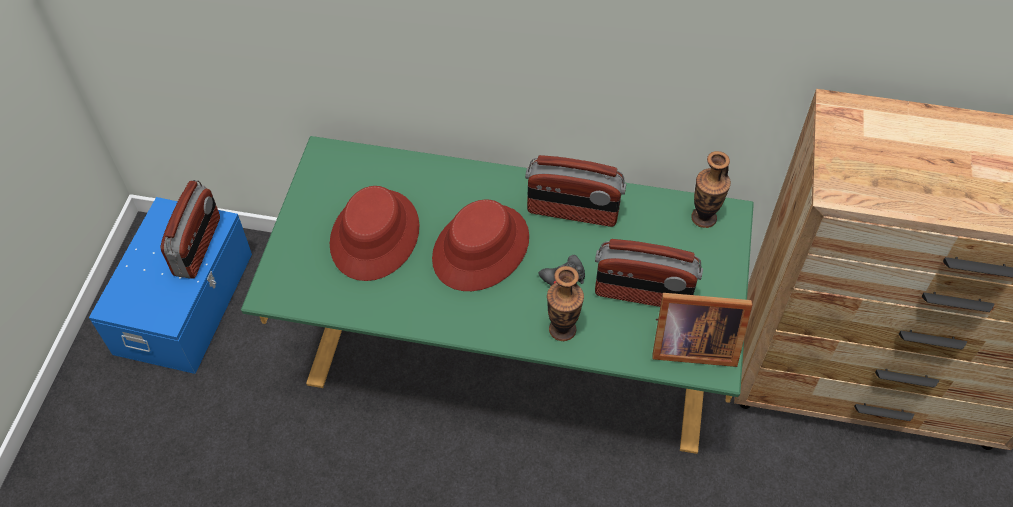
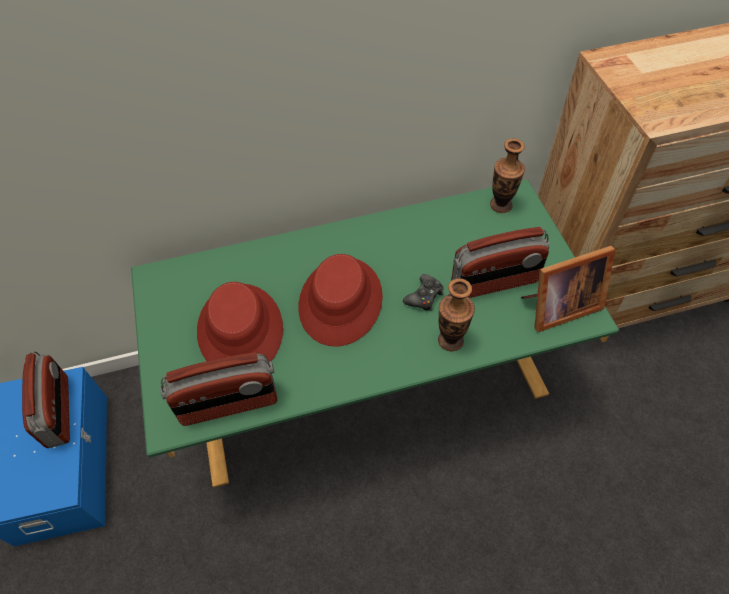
camera: 25 degrees left, 0 degrees up
(572, 212) = (398, 241): radio -> radio (229, 404)

